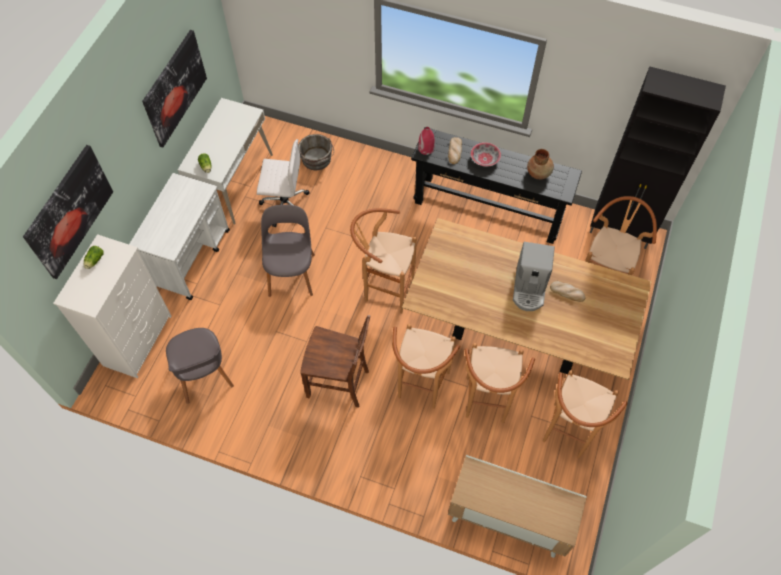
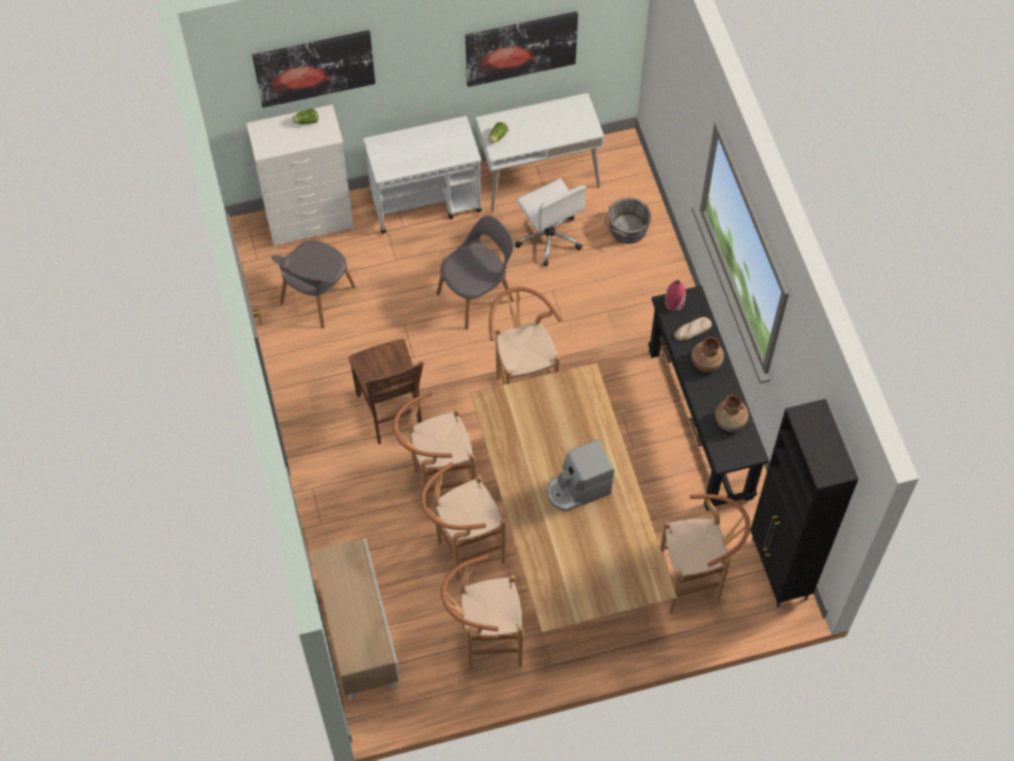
camera: 55 degrees right, 0 degrees up
(484, 159) = (705, 363): bowl -> brown vase
(567, 292) = (600, 526): bread -> none

